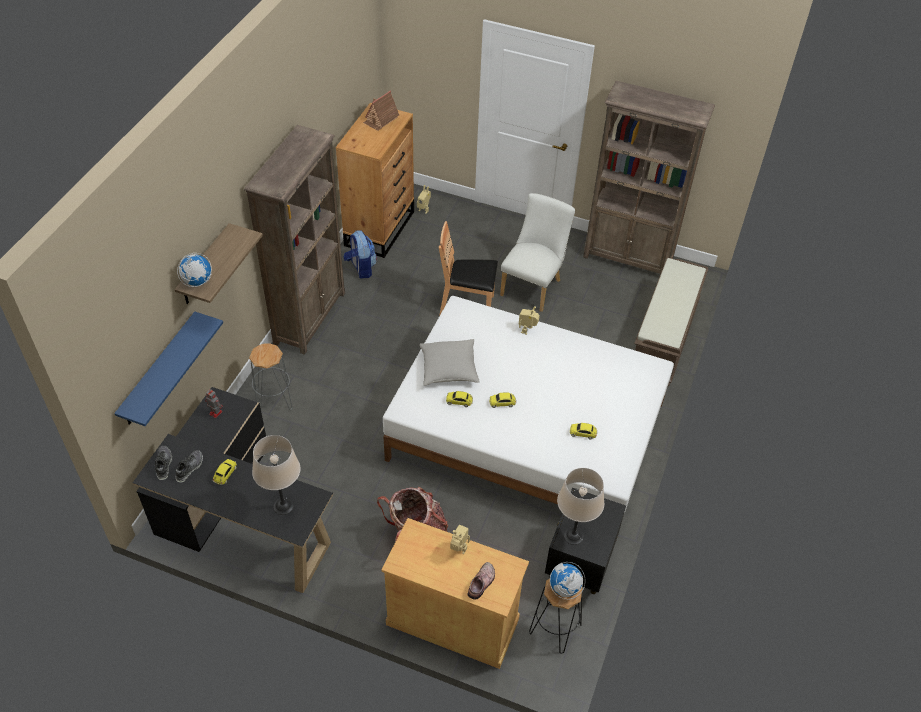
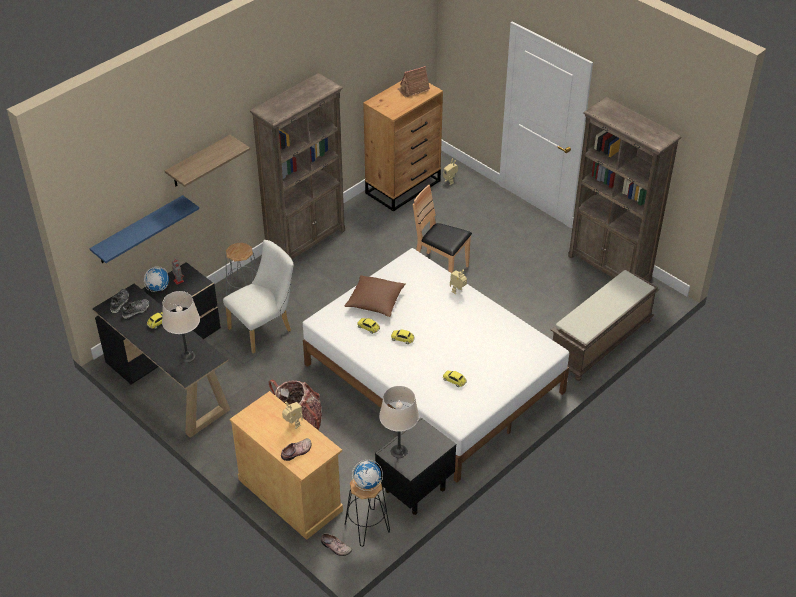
camera: 25 degrees right, 5 degrees down
(197, 281) = (183, 169): globe -> globe (158, 288)
(361, 268) = (369, 214): backpack -> none
(449, 369) = (375, 301): grey pillow -> brown pillow
(533, 285) = (509, 267): white chair -> white chair (264, 328)
(535, 666) = (335, 547): none -> shoe

